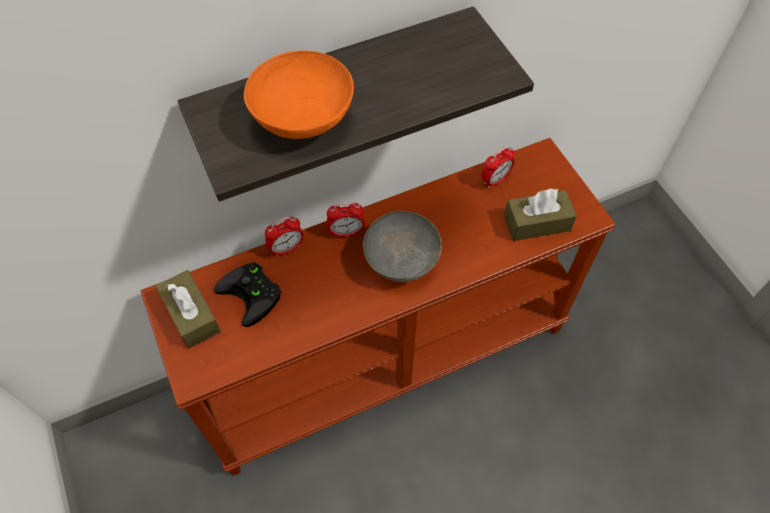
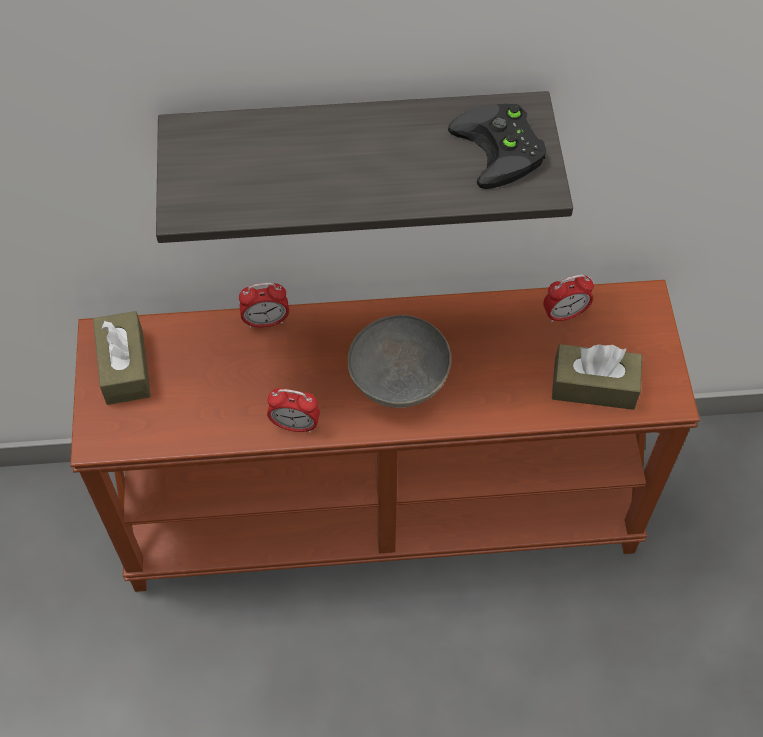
camera: 20 degrees right, 0 degrees up
(254, 295) = (205, 366): black game controller -> black game controller (503, 150)
(302, 122) = (282, 179): orange bowl -> none
(346, 232) = (346, 324): alarm clock -> alarm clock (295, 425)

